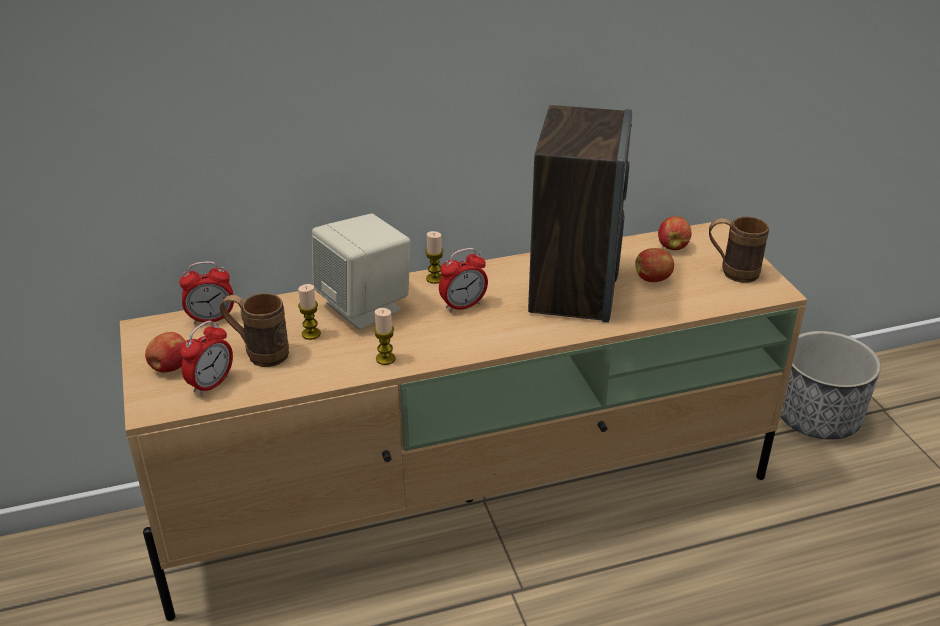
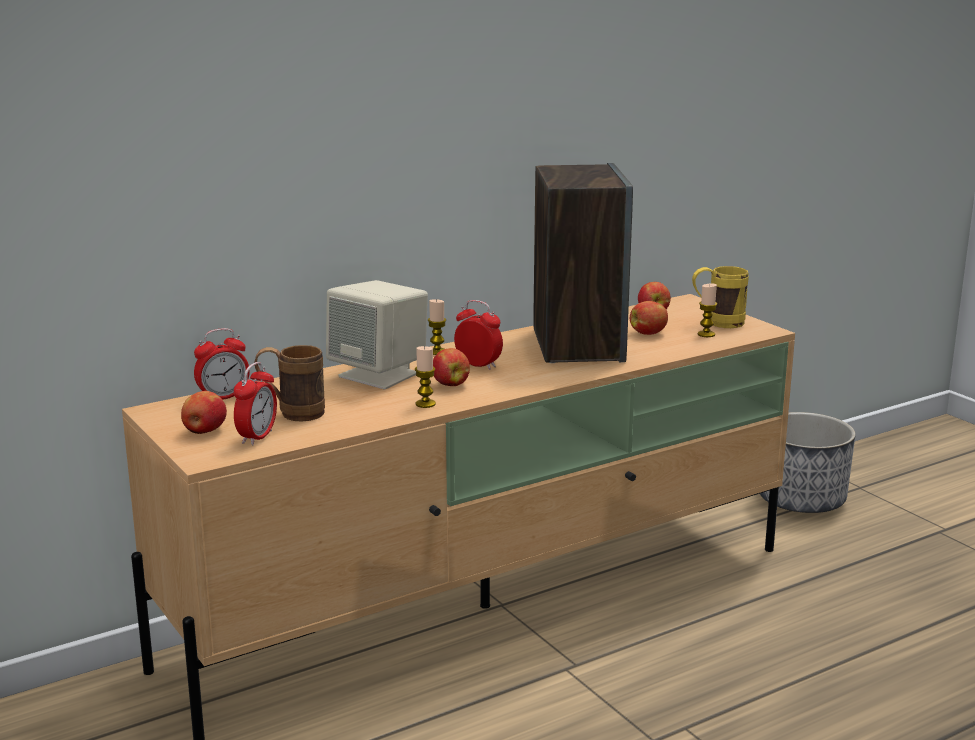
camera: 15 degrees left, 15 degrees down
(311, 334) = (337, 396): candle -> candle (706, 334)
(423, 332) = (450, 384): none -> apple
(463, 305) = (478, 365): alarm clock -> alarm clock turned 105 degrees counterclockwise
(731, 272) = (717, 323): brown mug -> yellow mug

